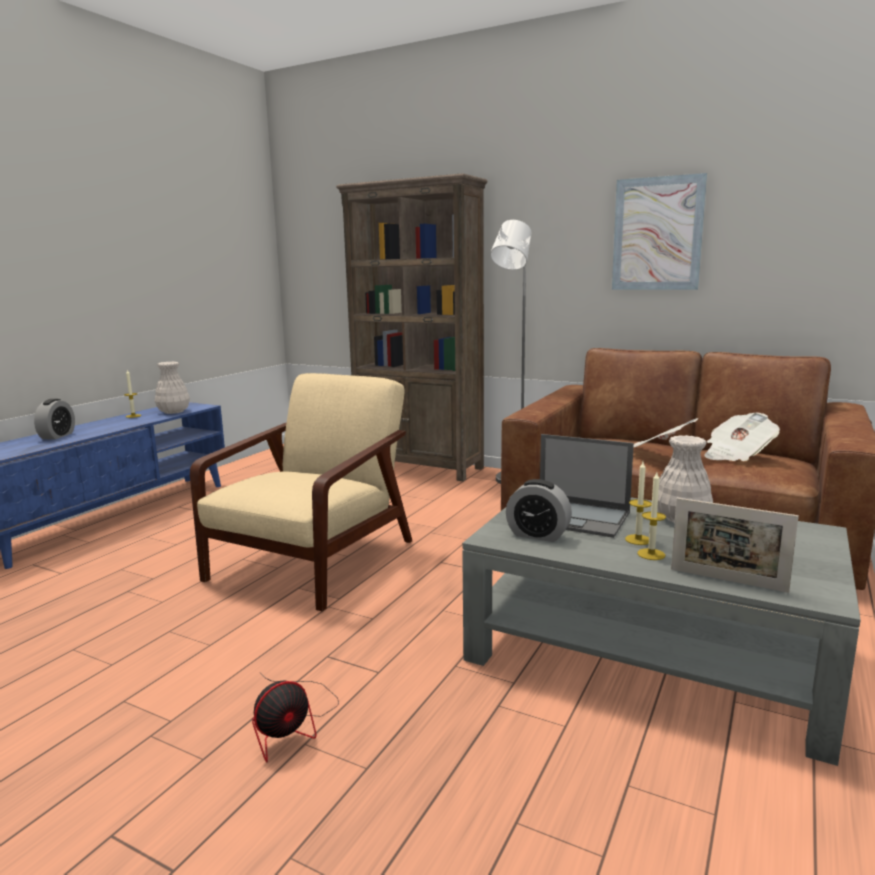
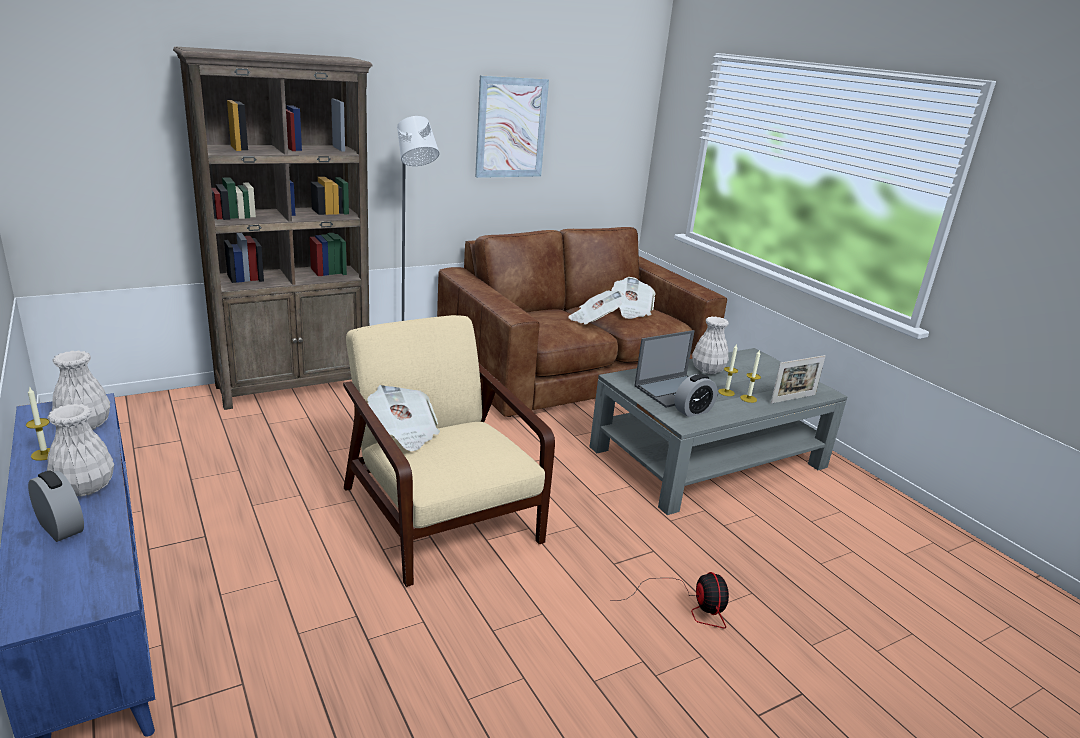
camera: 60 degrees left, 10 degrees up
(103, 428) = (85, 487): none -> white vase
(286, 464) = (403, 433): none -> newspaper

